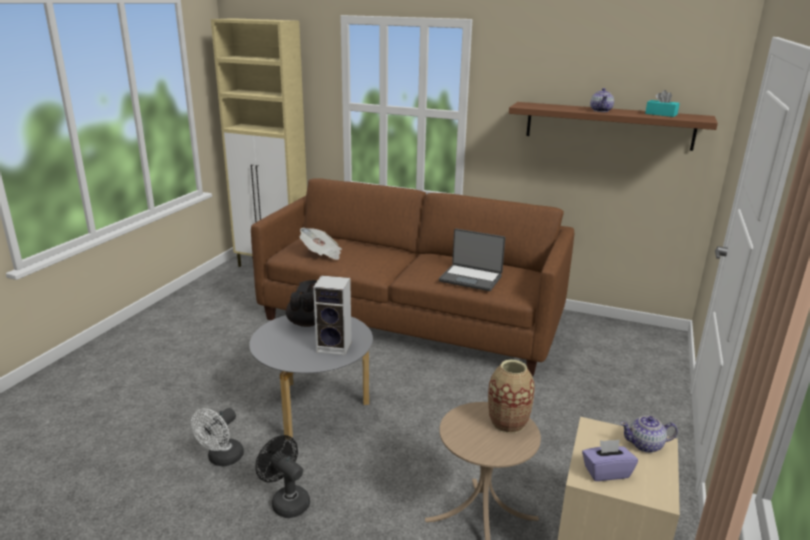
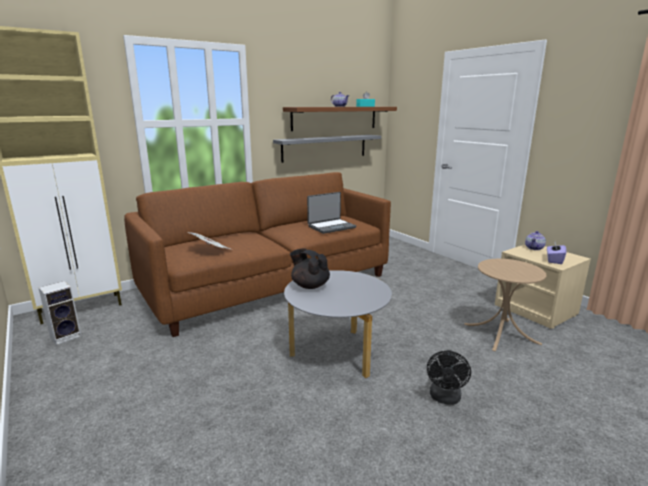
camera: 55 degrees left, 5 degrees down
(222, 459) = (367, 418): white fan -> none
(286, 501) = (445, 398): black fan -> black fan turned 60 degrees counterclockwise
(335, 346) = (360, 285): speaker -> speaker (66, 336)
(508, 422) = (505, 263): vase -> none
(583, 167) = (325, 148): none -> grey shelf

